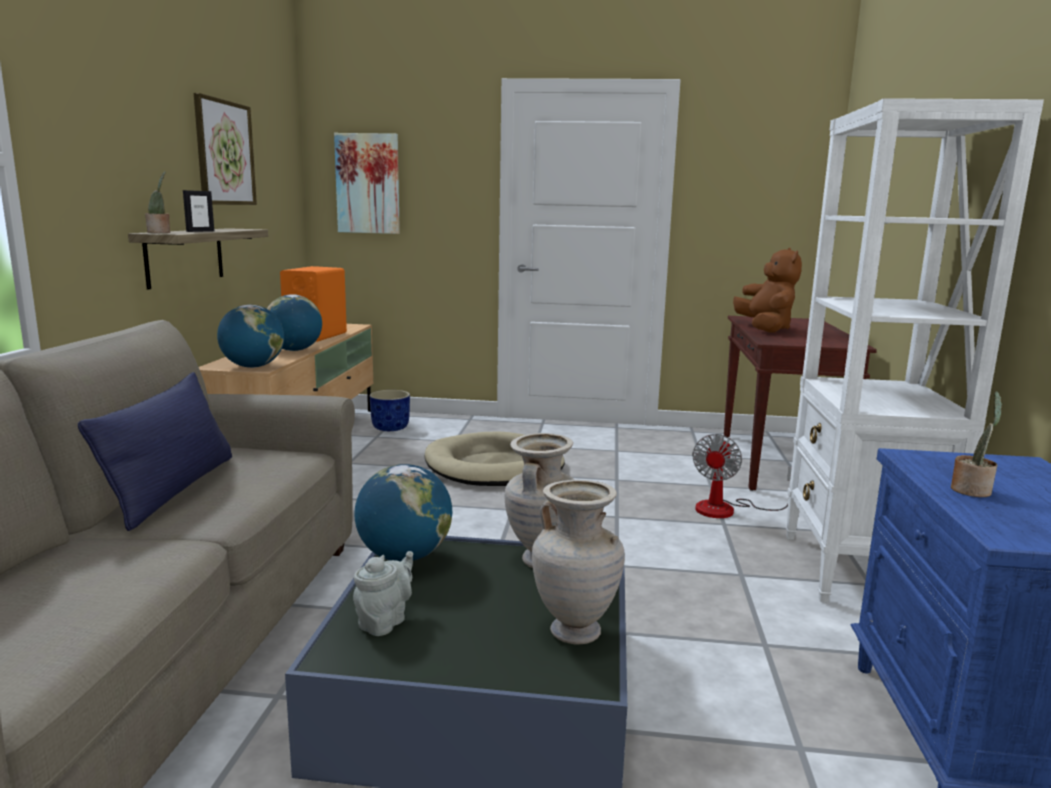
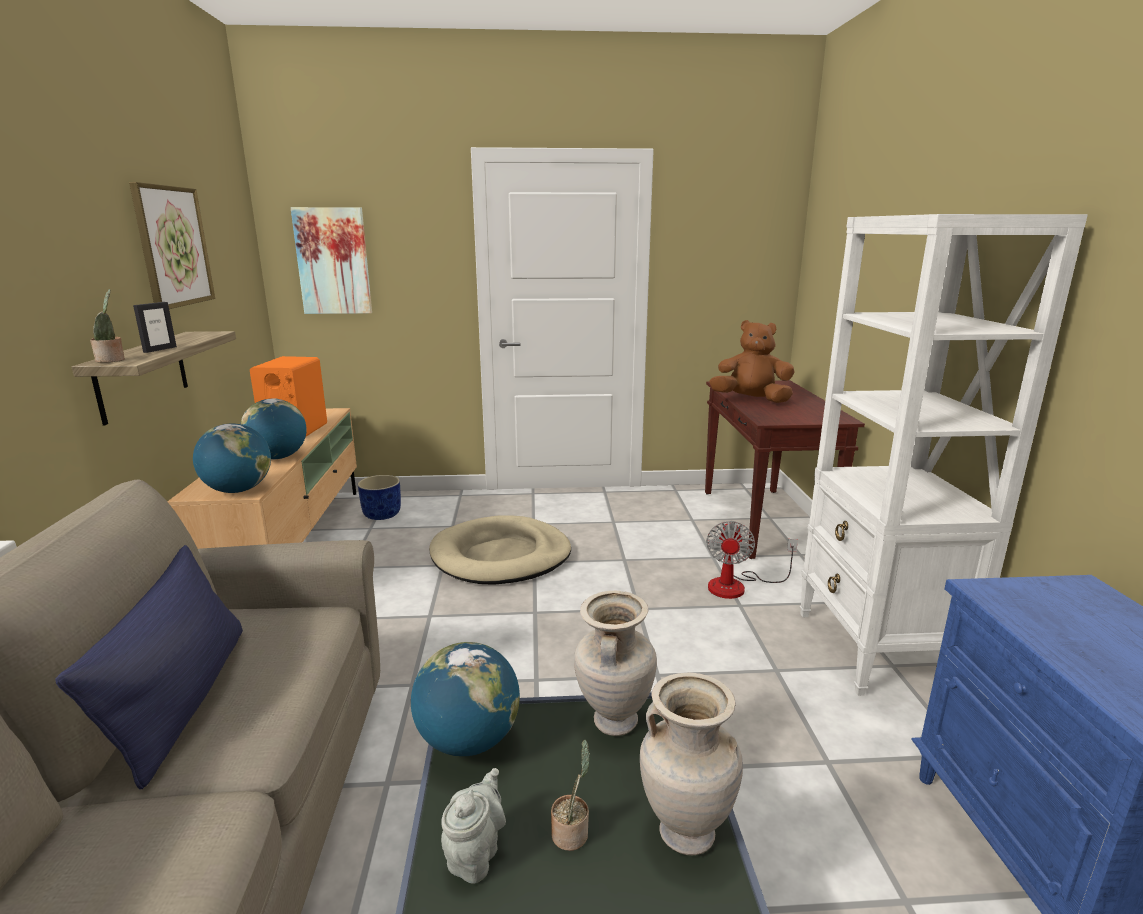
camera: 10 degrees left, 5 degrees up
(765, 329) = (751, 400): brown plush toy -> brown plush toy turned 60 degrees counterclockwise
(972, 490) = (1072, 642): potted plant -> potted plant (571, 833)

